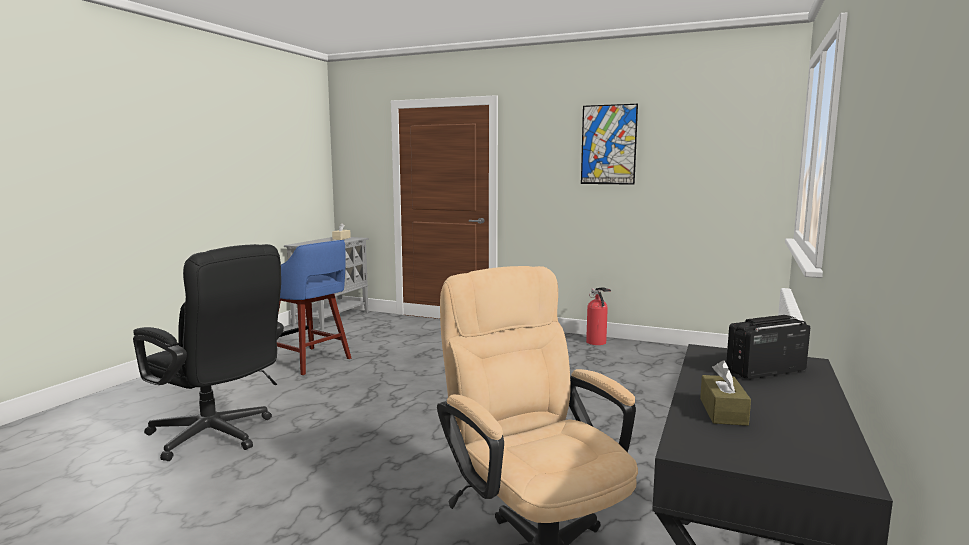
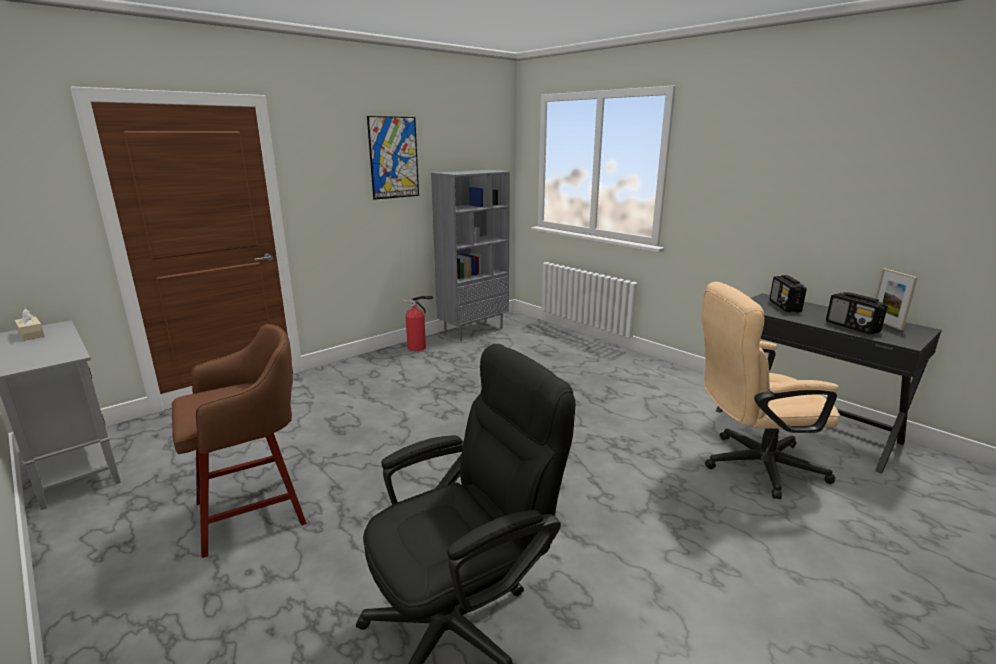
camera: 65 degrees left, 10 degrees up
(309, 361) = (255, 511): blue stool -> brown stool
(679, 352) = (473, 330): none -> grey bookcase
(723, 411) = (852, 327): brown tissue box -> radio
(812, 441) = (886, 323): none -> picture frame

